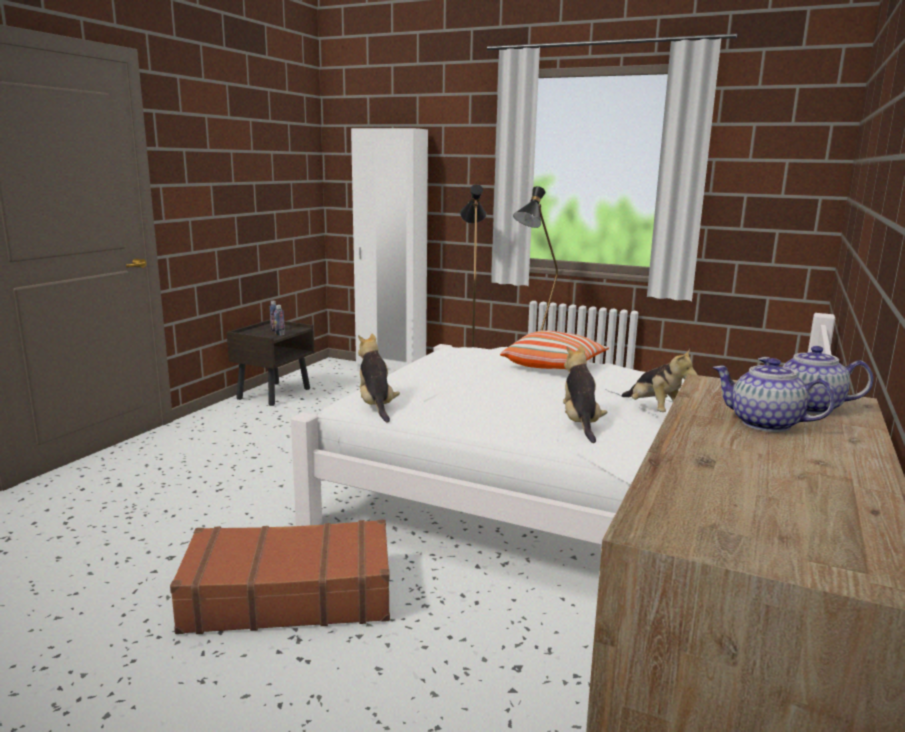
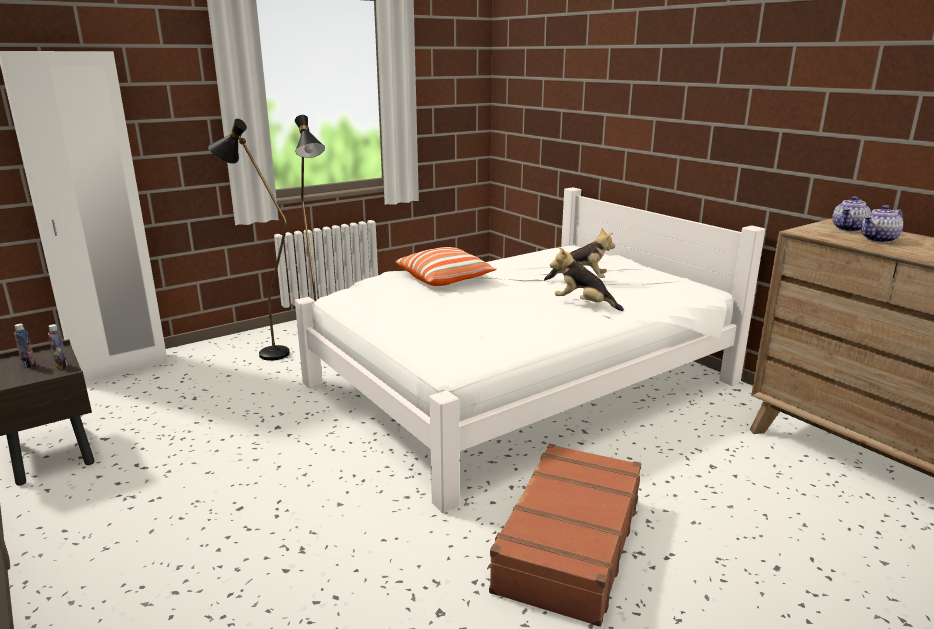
camera: 60 degrees left, 5 degrees up
(376, 406) = (466, 358): plush toy -> none

